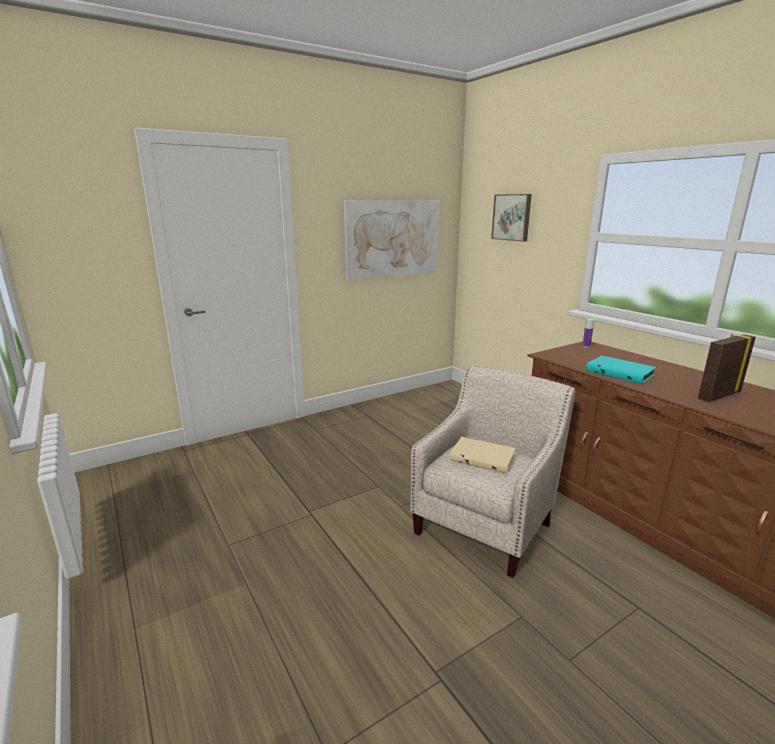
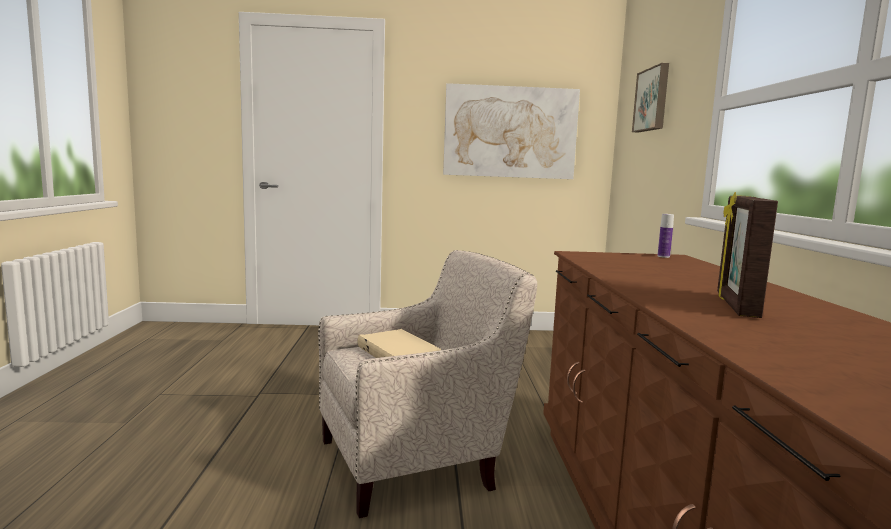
camera: 30 degrees right, 10 degrees down
(620, 372) = (635, 273): turquoise book -> none
(718, 395) = (735, 306): picture frame -> picture frame turned 75 degrees counterclockwise

